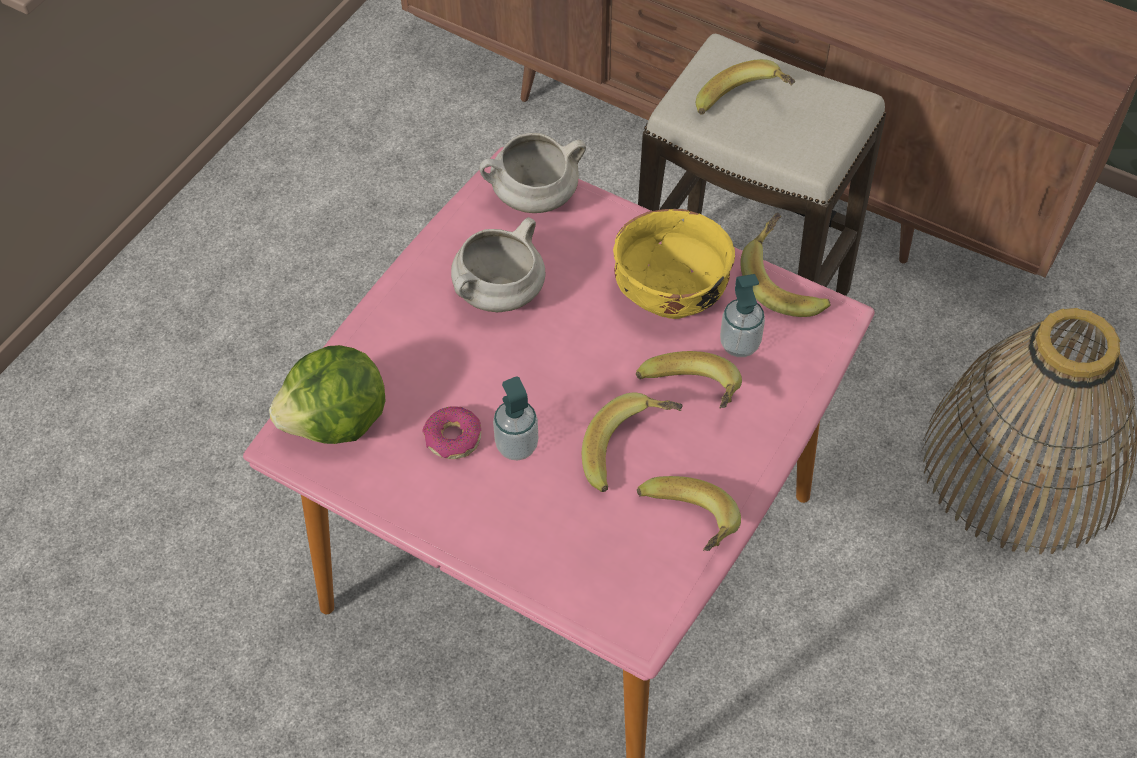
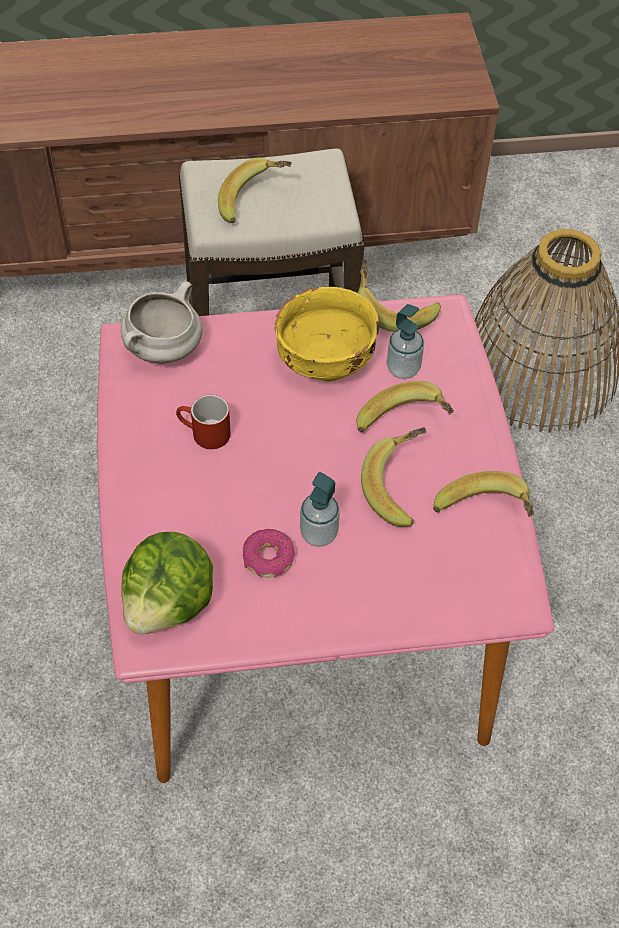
camera: 40 degrees left, 0 degrees up
(499, 295) = (204, 434): white cooking pot -> red mug

